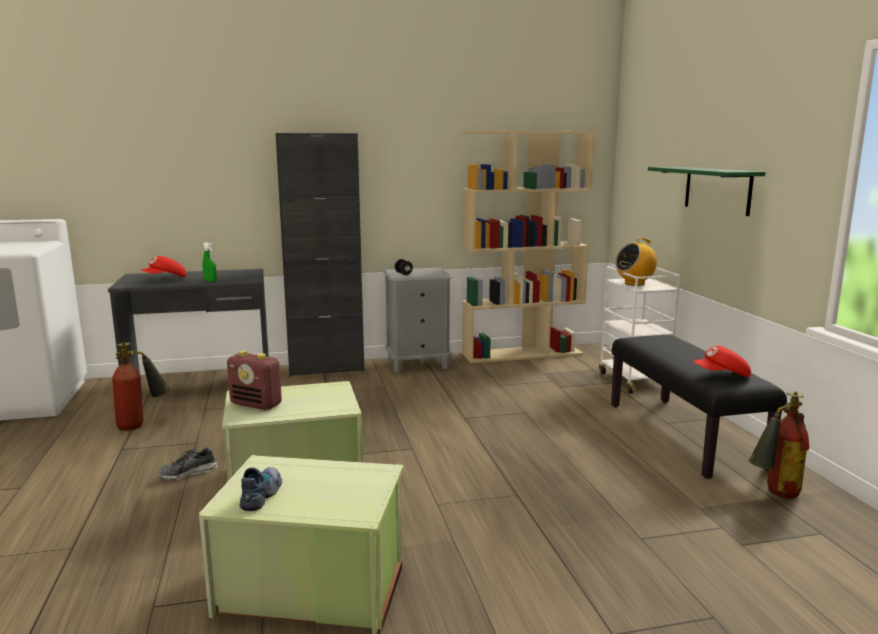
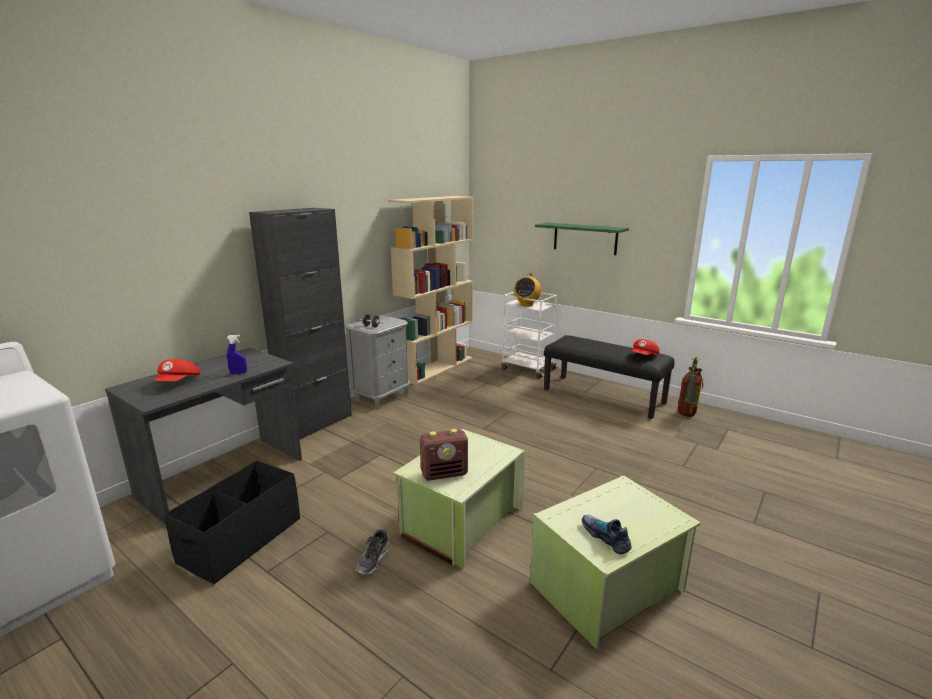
camera: 40 degrees left, 5 degrees up
(142, 425) = (240, 540): fire extinguisher -> black storage box
(210, 281) = (238, 373): green spray bottle -> blue spray bottle

